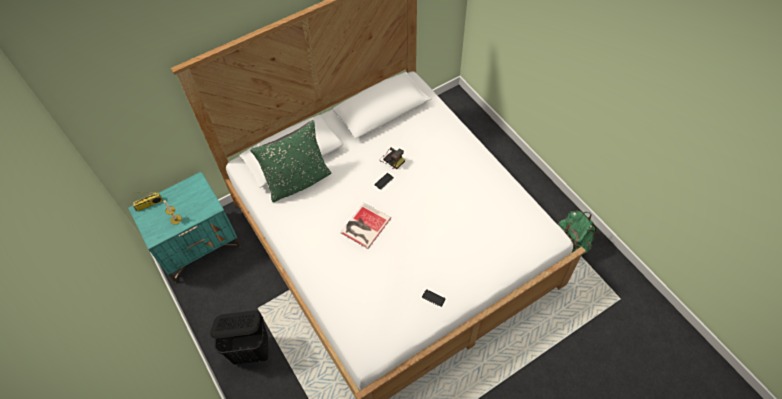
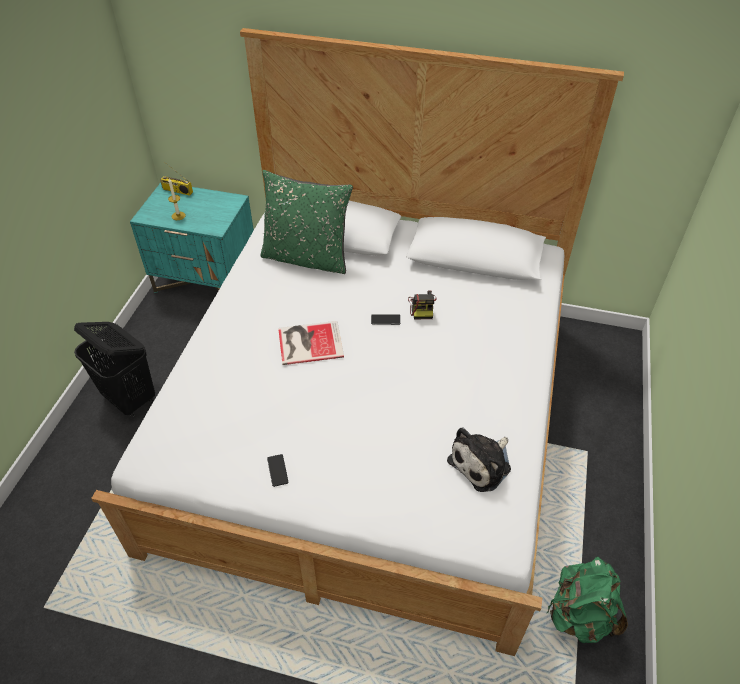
camera: 45 degrees right, 10 degrees down
(507, 212) = (482, 463): none -> plush toy

